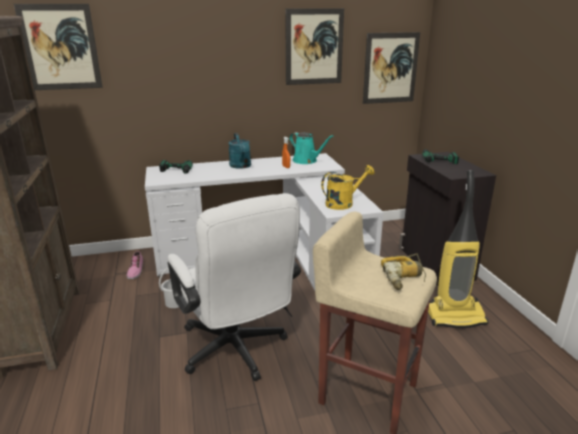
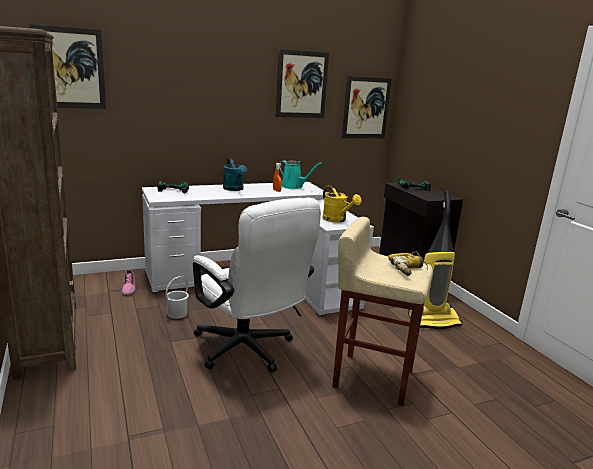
camera: 10 degrees left, 5 degrees down
(343, 203) = (337, 220): yellow watering can -> yellow watering can turned 90 degrees clockwise

